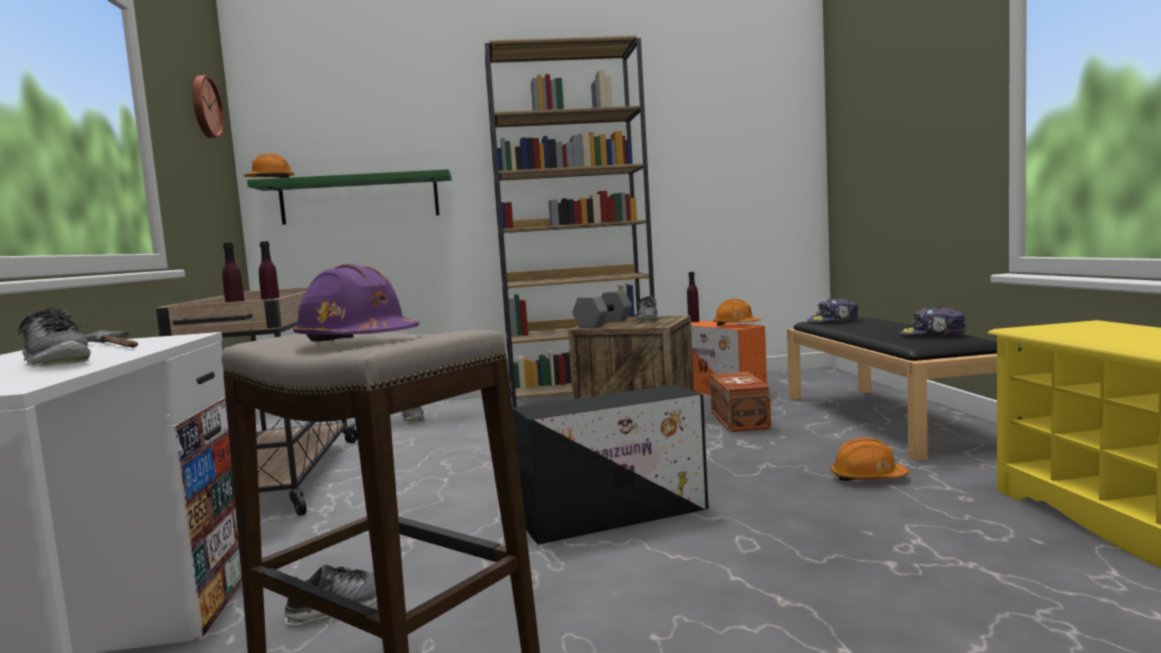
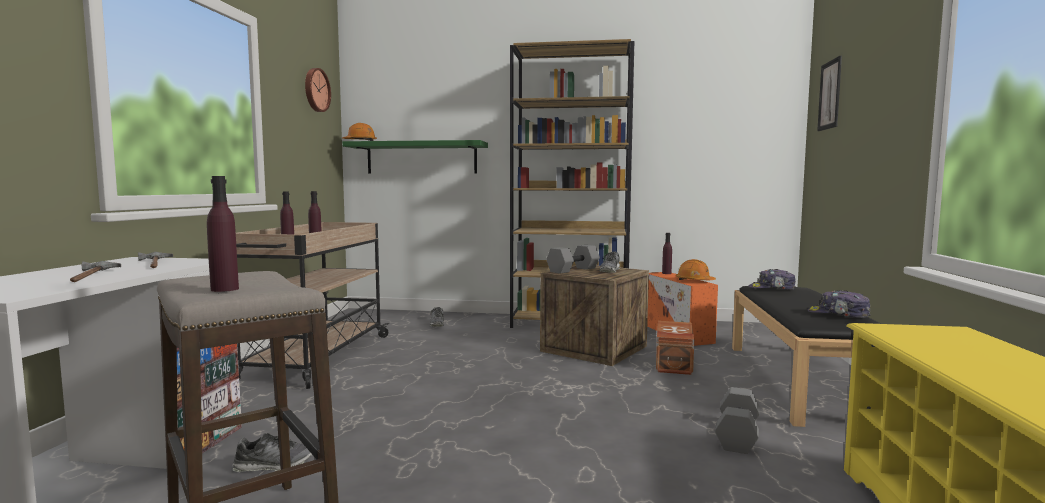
camera: 15 degrees right, 0 degrees up
(57, 362) = (90, 276): shoe -> hammer
(357, 342) = (224, 289): purple hard hat -> purple bottle
(617, 515) = (510, 430): black storage box -> none
(858, 100) = (830, 95): none -> picture
(867, 478) = (736, 435): orange hard hat -> grey dumbbell

